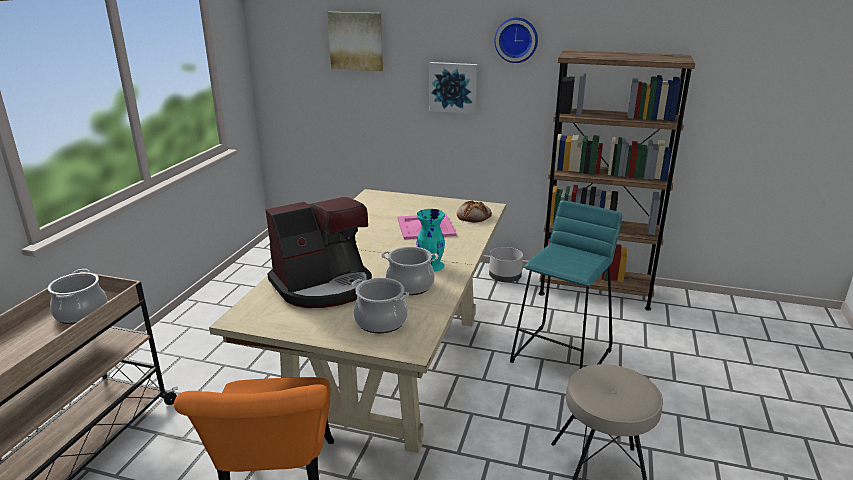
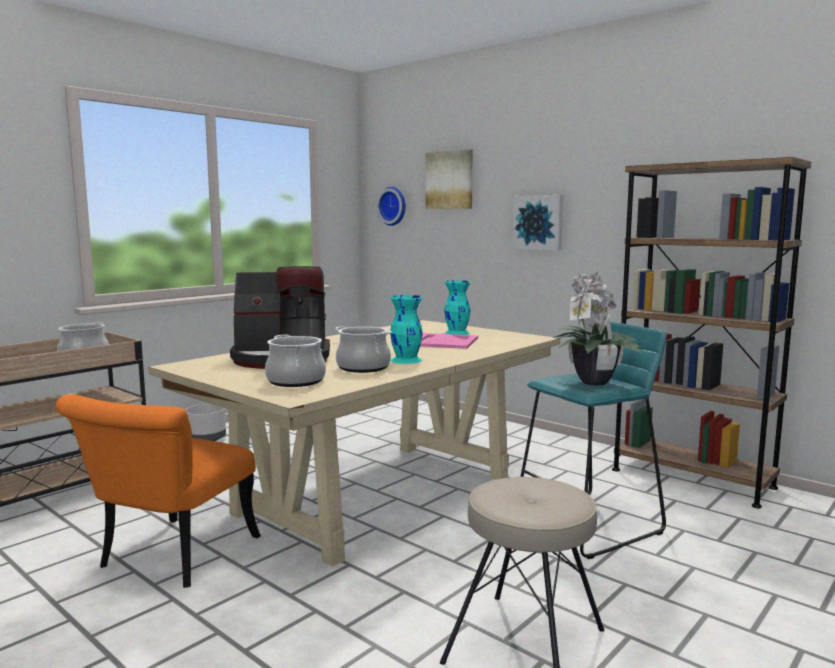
camera: 25 degrees right, 15 degrees down
(420, 209) = (457, 333): none -> turquoise vase
(474, 216) = (508, 340): bread -> none
(505, 277) = (582, 450): grey planter -> grey planter (206, 439)
(516, 40) = (603, 164): wall clock -> wall clock (393, 206)
(574, 260) = (592, 383): none -> potted plant

